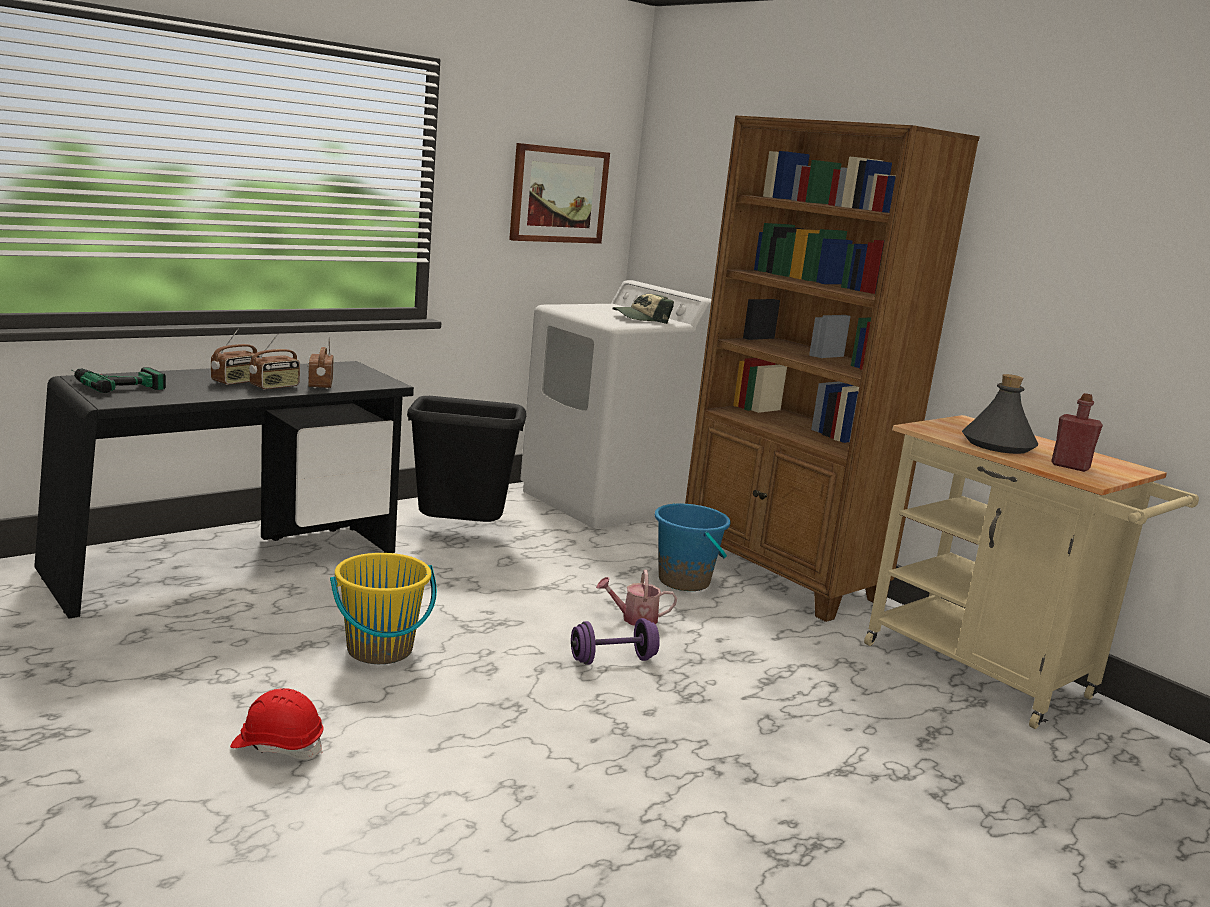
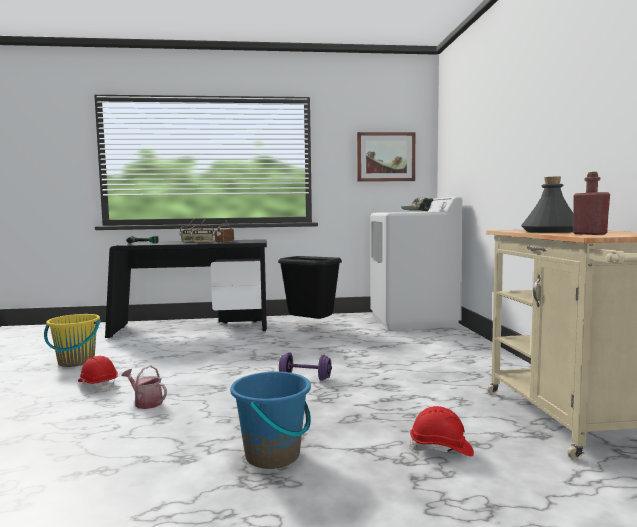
camera: 35 degrees right, 10 degrees down
(380, 650) = (199, 360): yellow bucket -> yellow bucket (76, 362)
(634, 619) = (347, 364): watering can -> watering can (145, 402)
(684, 581) = (406, 353): blue bucket -> blue bucket (273, 455)
(781, 577) = (477, 357): brown bookcase -> none
(913, 746) = (441, 449): none -> red hard hat

